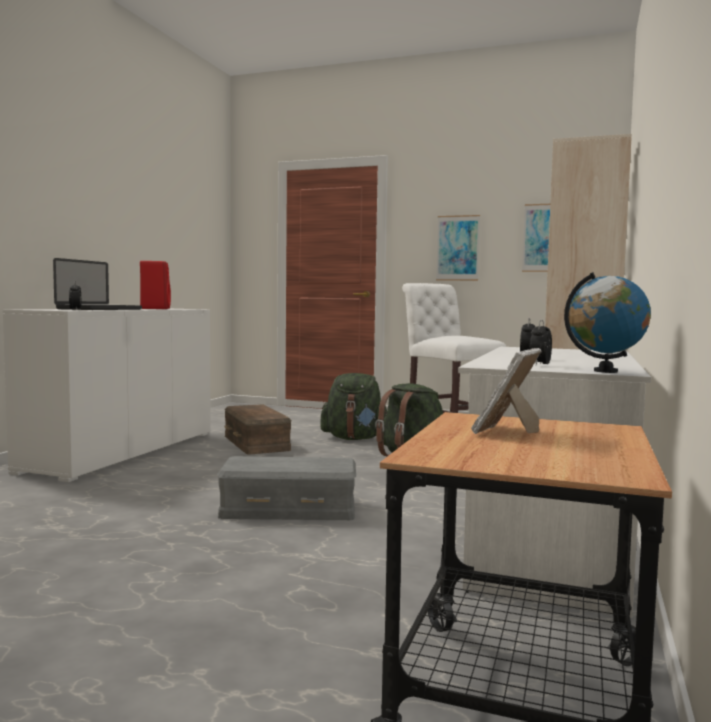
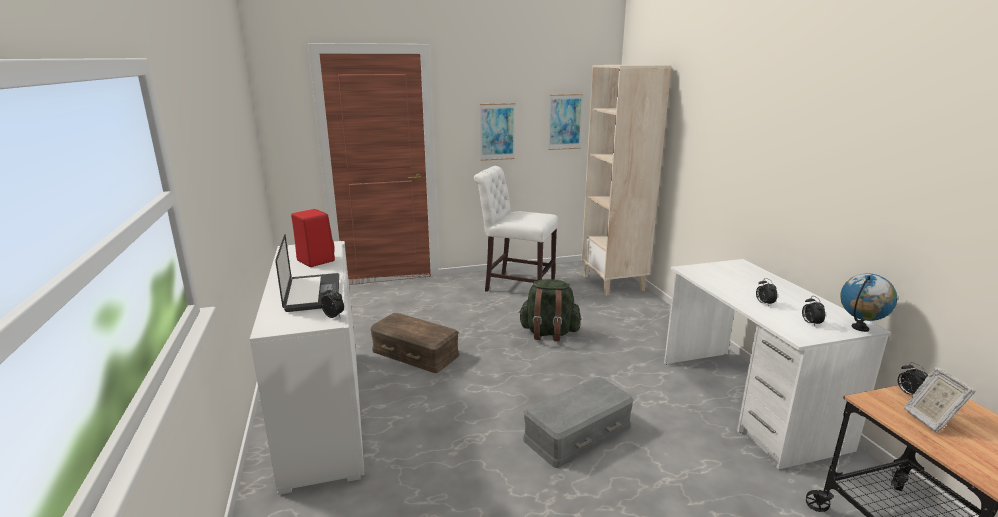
camera: 35 degrees left, 15 degrees up
(355, 438) = (476, 321): green backpack -> none
(549, 423) = (908, 394): none -> alarm clock

